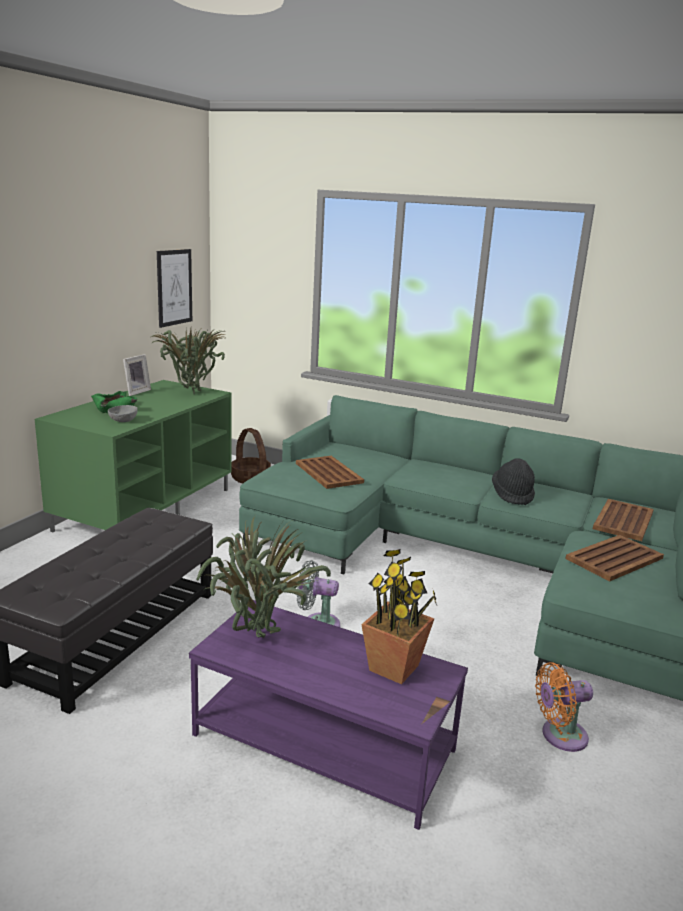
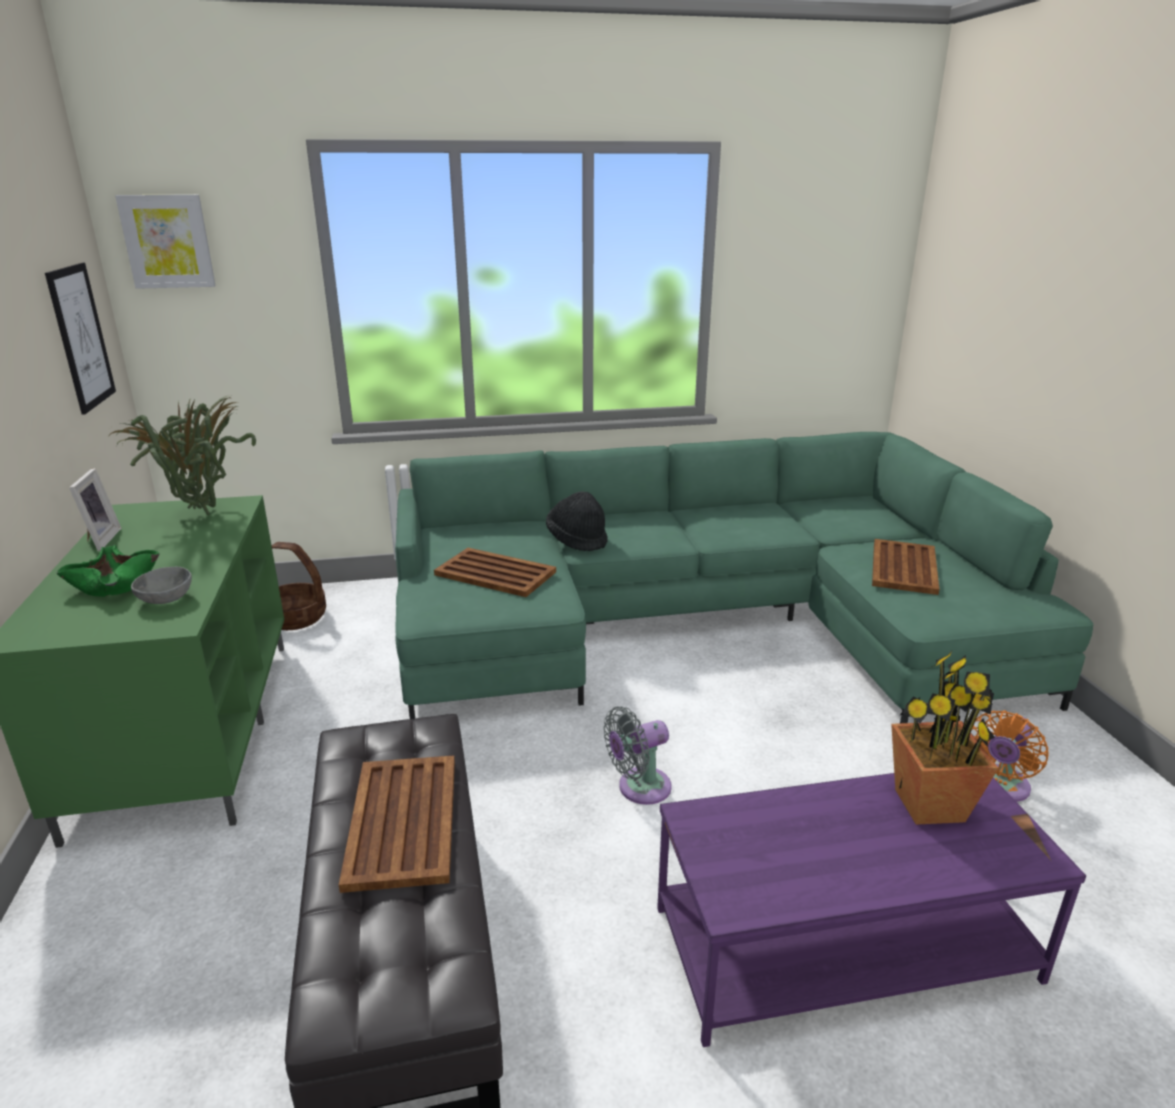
camera: 35 degrees left, 5 degrees up
(240, 242) = (167, 241): none -> picture
(257, 641) = (758, 862): potted plant -> none
(512, 495) = (720, 529): black hat -> black hat (577, 540)
(623, 521) = (847, 522): brown tray -> brown tray (402, 822)

